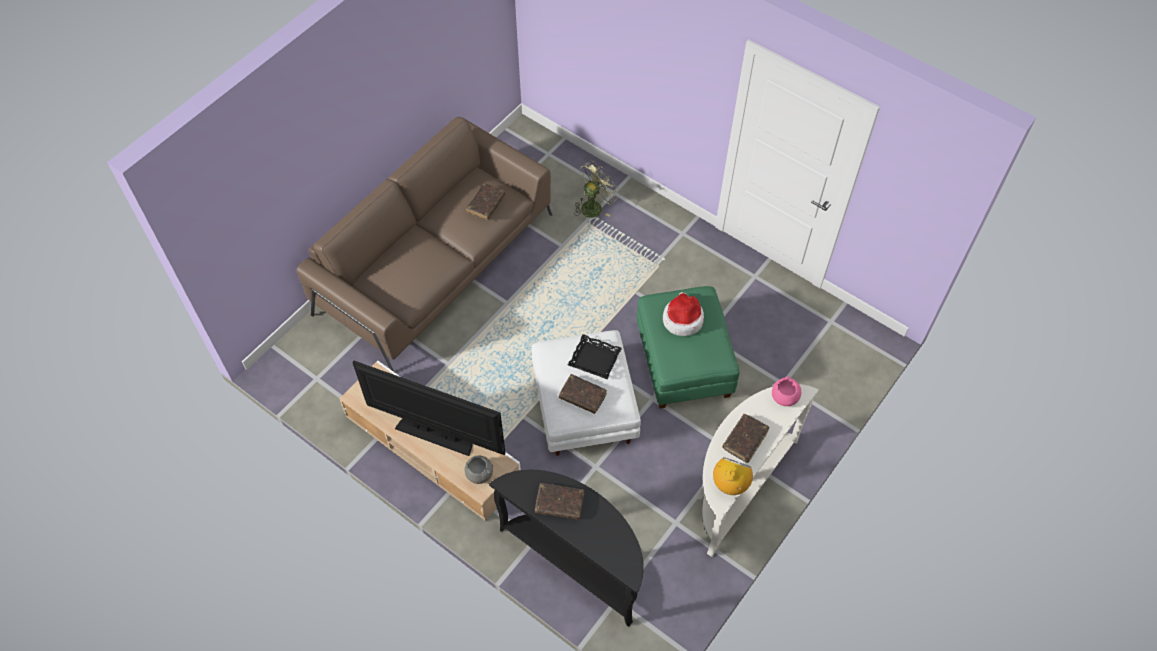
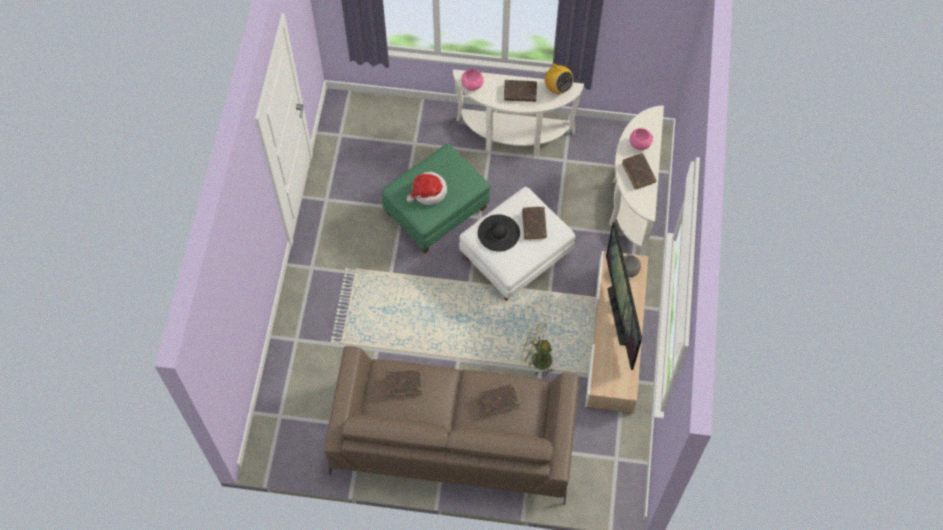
camera: 120 degrees left, 5 degrees up
(415, 266) = (499, 401): none -> brown book
(576, 560) = (631, 203): black console table -> white console table
(594, 206) = (319, 347): green fan -> green fan (536, 359)
(594, 359) = (498, 233): black tray -> black hat
(598, 529) = (639, 144): none -> pink bowl
(730, 484) = (557, 88): radio -> radio turned 120 degrees counterclockwise

